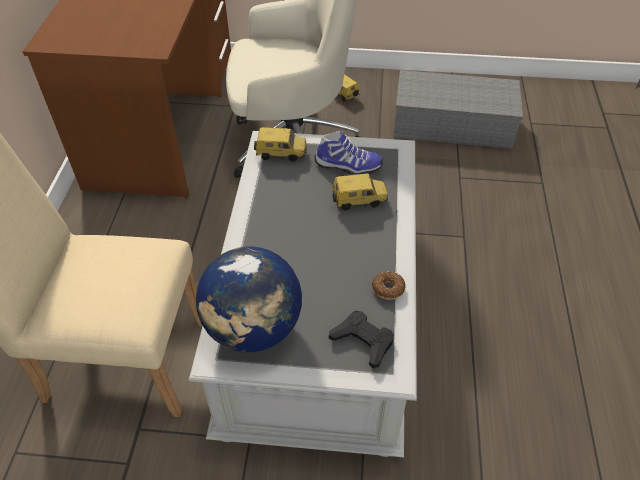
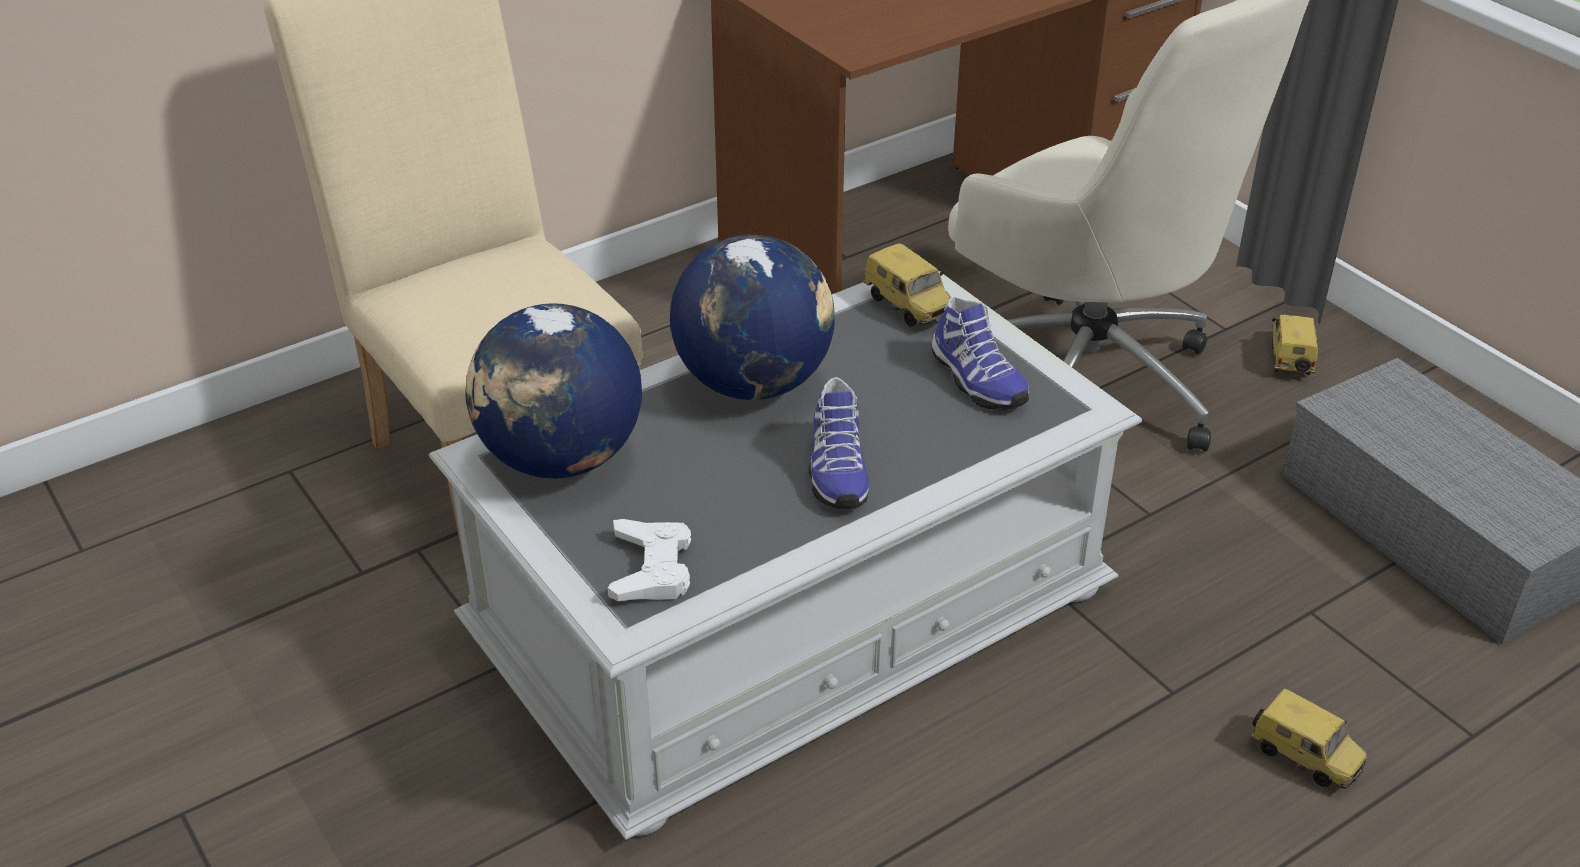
camera: 50 degrees right, 10 degrees down
(274, 229) = (754, 382): none -> globe
(359, 200) = (917, 428): toy car -> toy car (1305, 757)
(359, 240) = (835, 470): none -> shoe
(363, 341) = (651, 568): black game controller -> white game controller
(388, 288) = (776, 544): donut -> none

